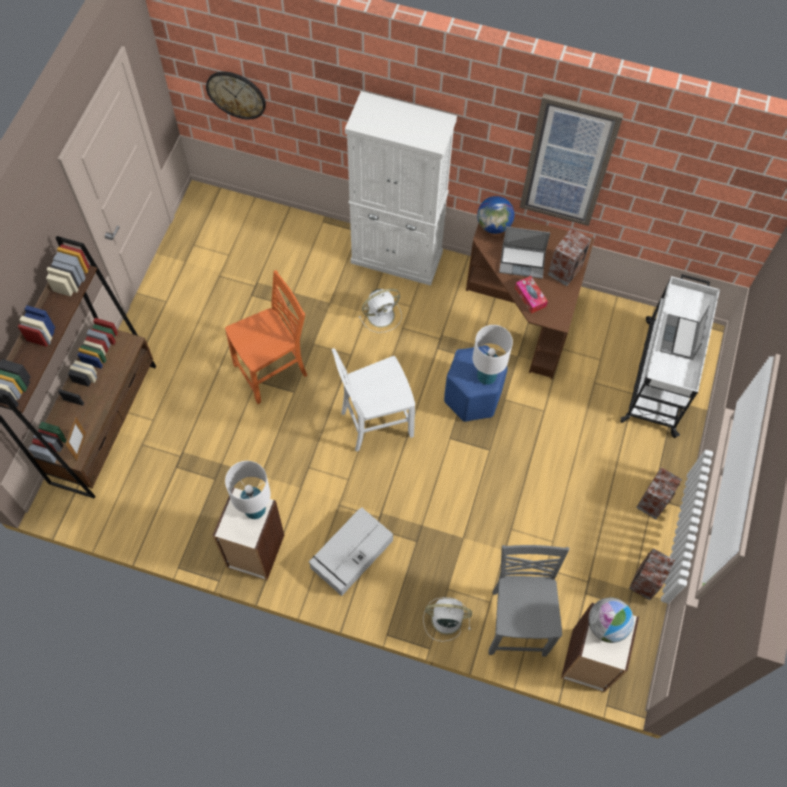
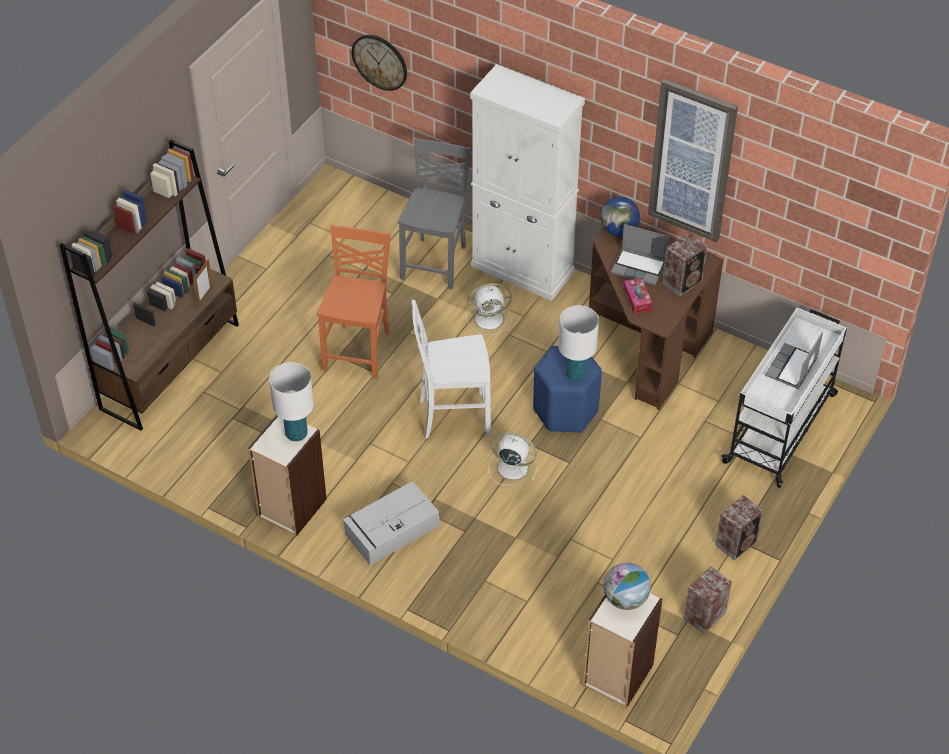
camera: 15 degrees right, 15 degrees down
(81, 446) = (141, 361): picture frame -> picture frame (205, 297)
(273, 371) = (358, 350): orange chair -> orange chair turned 60 degrees counterclockwise
(445, 618) = (474, 607): white fan -> white fan (511, 467)
(517, 621) = (551, 625): grey chair -> grey chair (436, 262)

